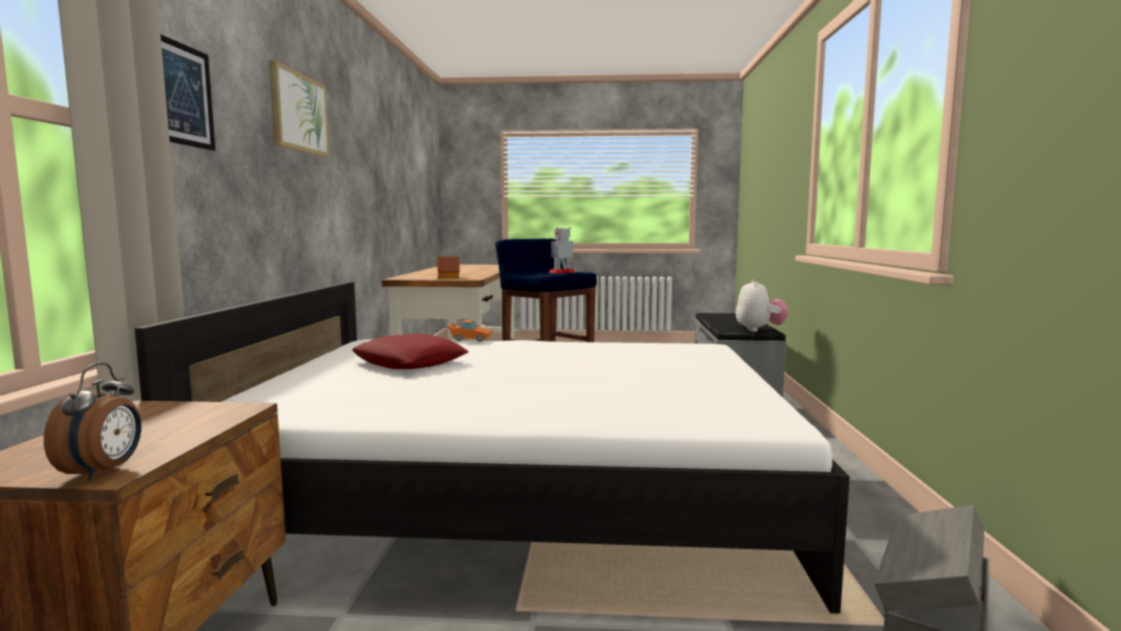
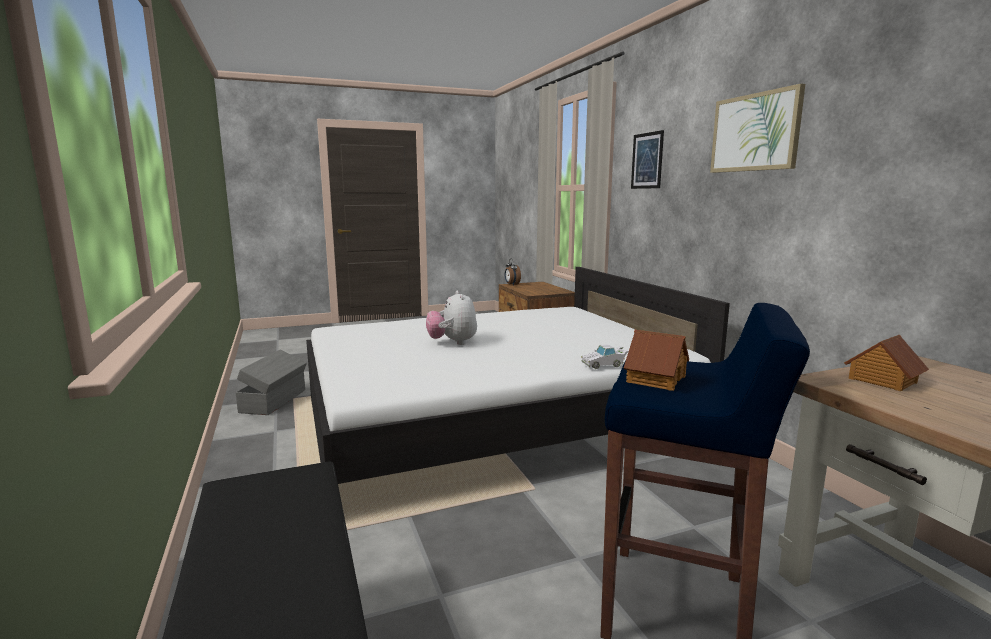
camera: 155 degrees right, 5 degrees up
(410, 362) = (574, 336): red pillow -> none
(469, 339) = (604, 365): orange toy car -> white toy car
(562, 272) = (655, 379): toy robot -> toy house
(759, 330) = (246, 486): plush toy -> plush toy (452, 343)

